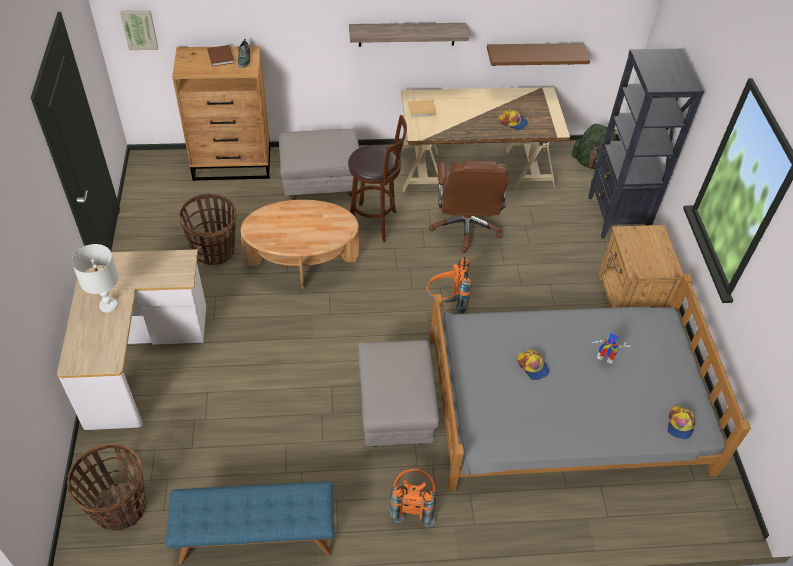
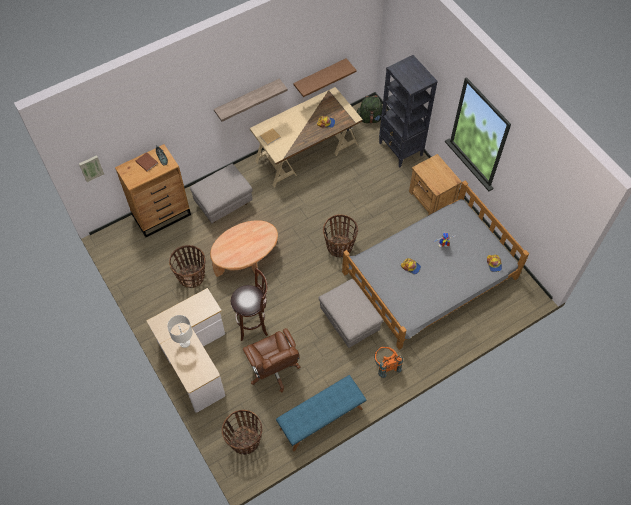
camera: 25 degrees left, 10 degrees up
(375, 223) = (271, 216): brown stool -> brown stool (253, 324)
(447, 302) = (339, 246): orange backpack -> basket
(465, 227) = (323, 195): brown office chair -> brown office chair (274, 370)

